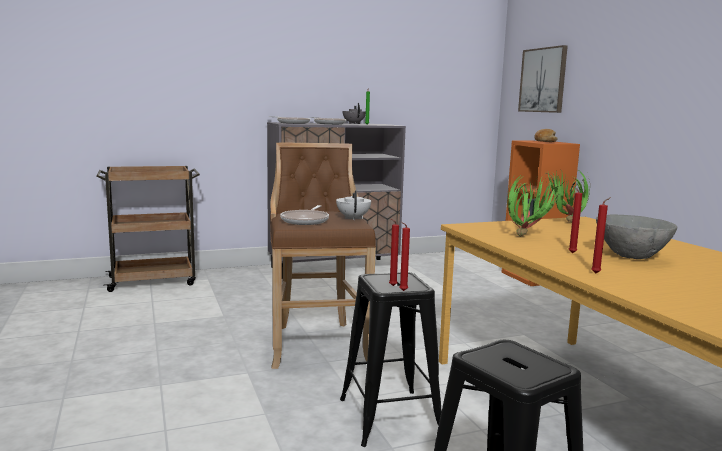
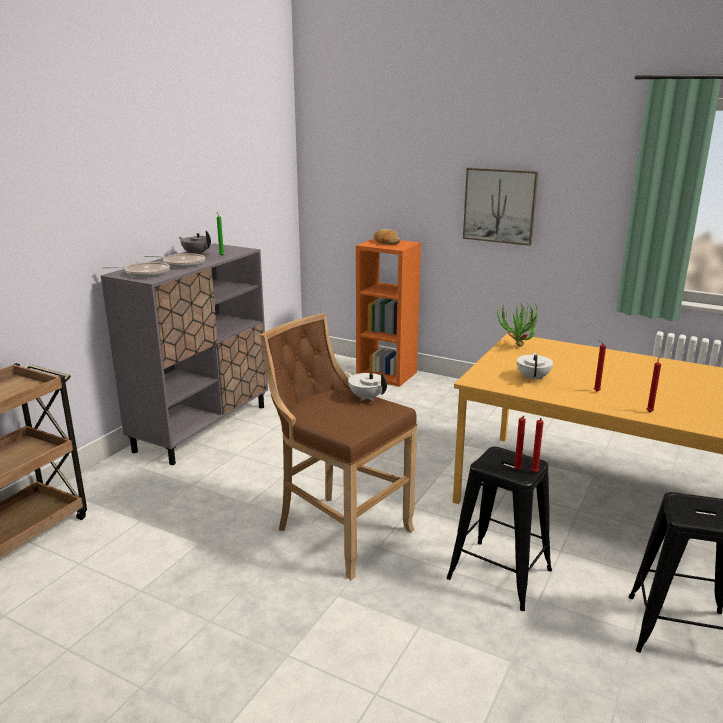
camera: 40 degrees left, 10 degrees up
(306, 220) = (341, 418): frying pan -> none
(526, 235) = (533, 378): potted plant -> white teapot
(543, 80) = (361, 173): picture -> picture (500, 205)
(631, 256) = (626, 382): grey bowl -> none

